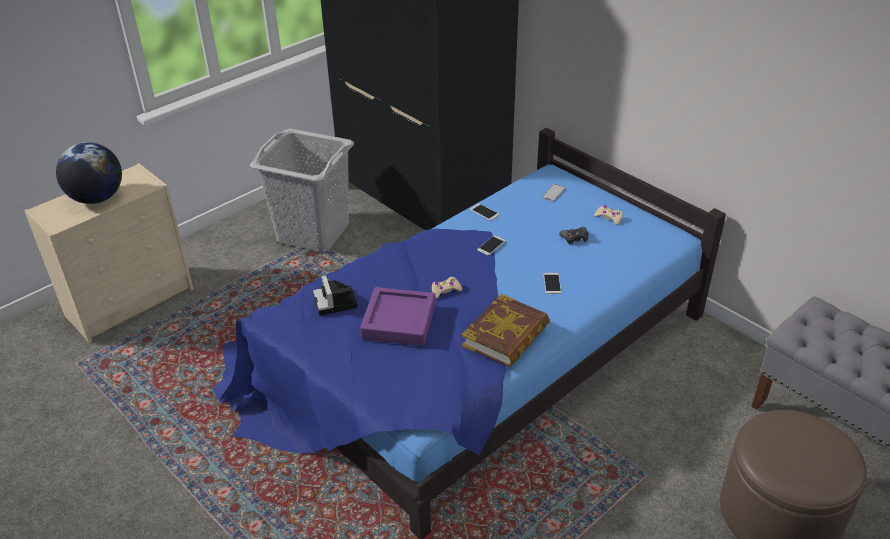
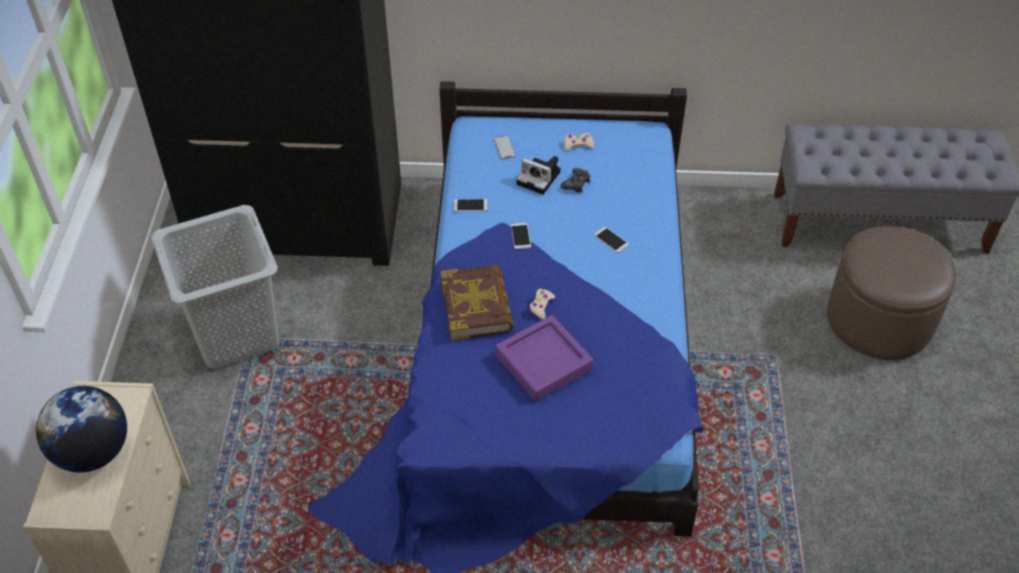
camera: 45 degrees left, 10 degrees up
(336, 303) = (469, 385): camera -> camera (540, 178)
(506, 336) = (639, 313): book -> book (477, 307)

